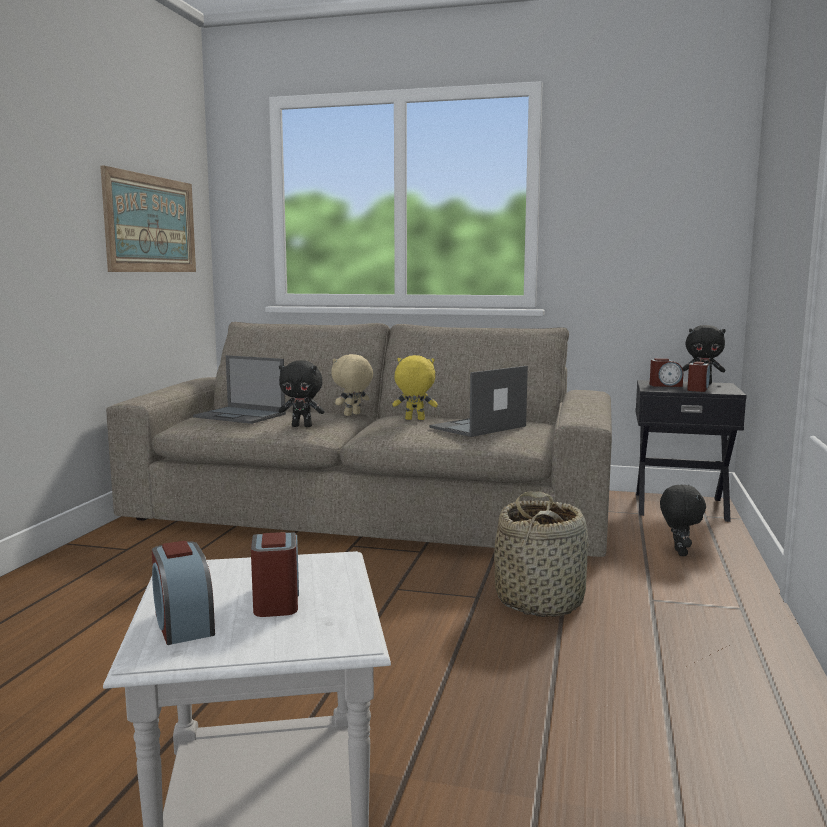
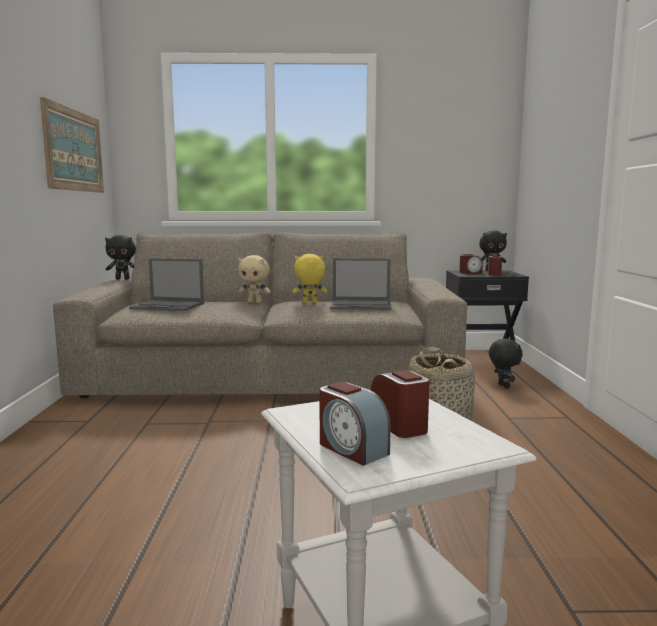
camera: 15 degrees left, 0 degrees up
(302, 426) = (226, 311): black plush toy -> black plush toy (123, 279)
(352, 415) = (255, 302): beige plush toy -> beige plush toy turned 105 degrees counterclockwise
(477, 427) = (361, 305): laptop -> laptop turned 120 degrees counterclockwise

